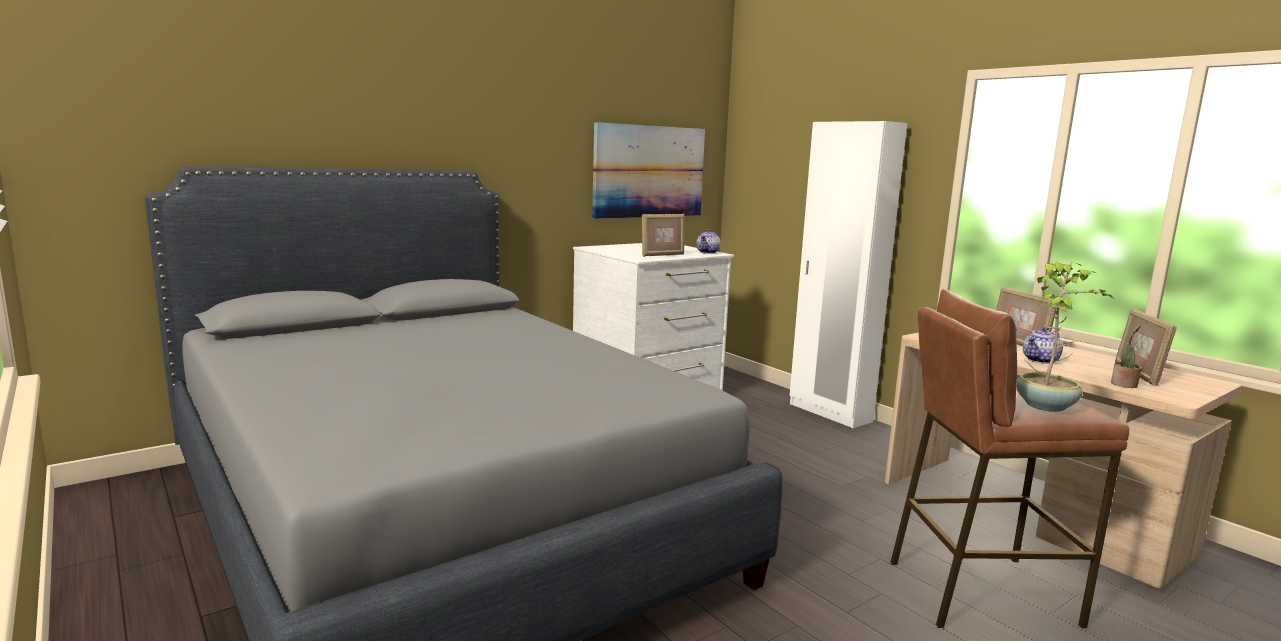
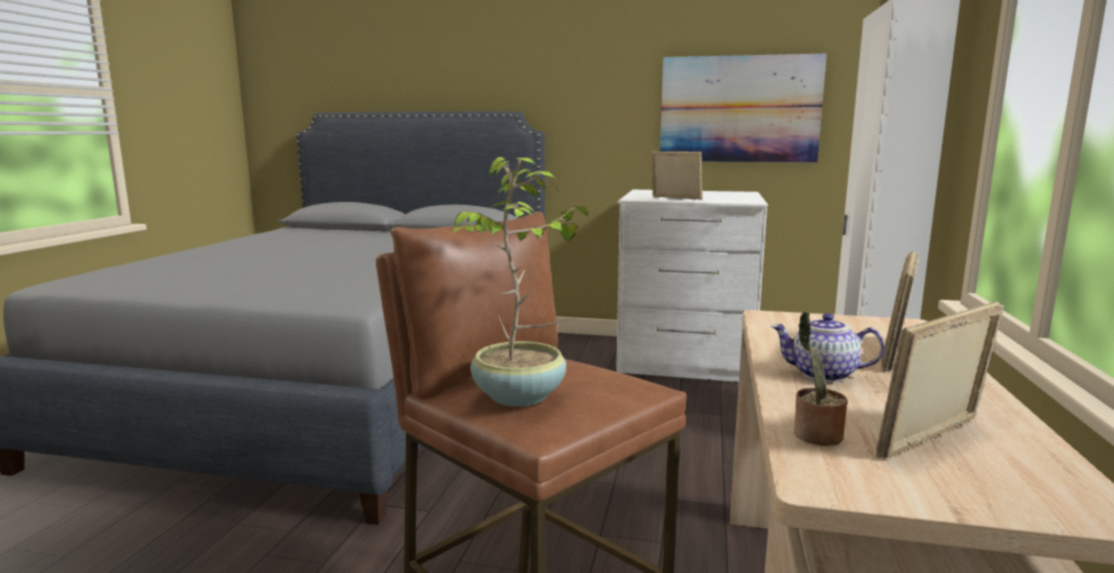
camera: 50 degrees right, 0 degrees up
(662, 255) = (675, 198): picture frame -> picture frame turned 150 degrees counterclockwise
(708, 252) = (744, 200): teapot -> none

